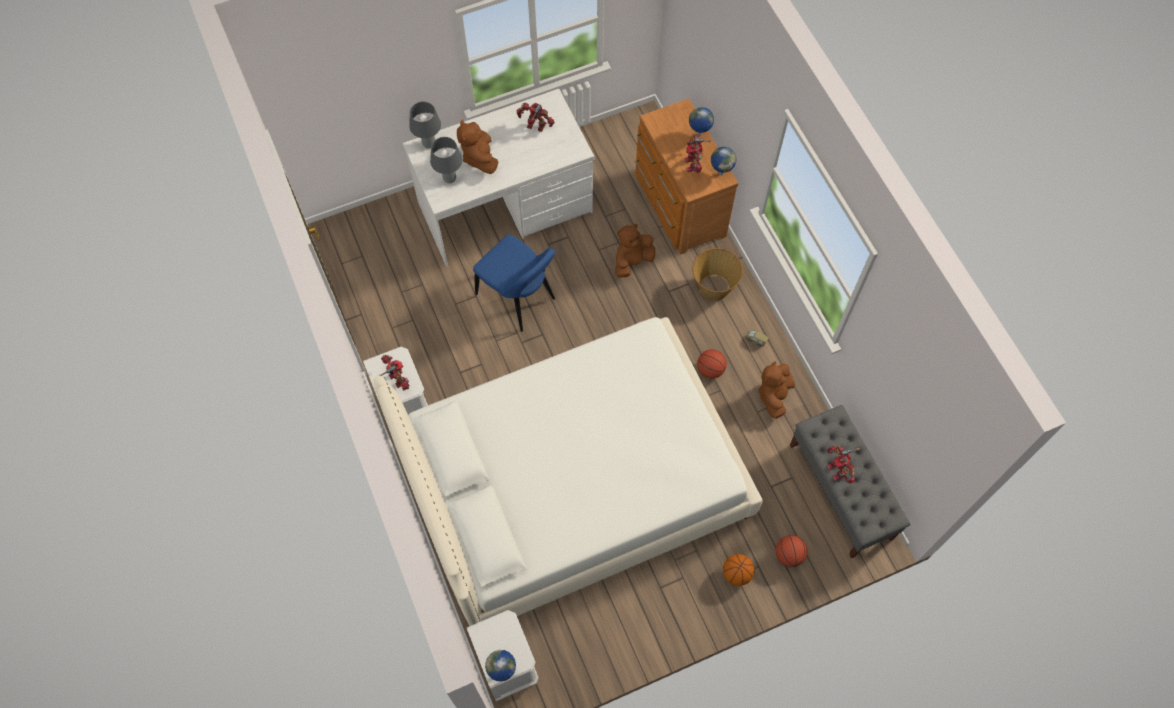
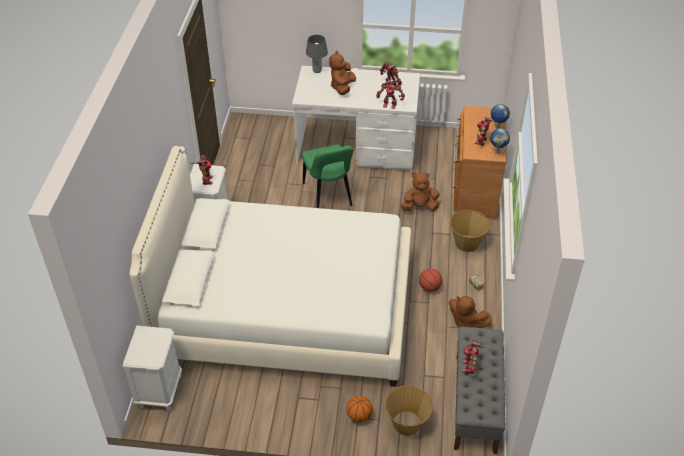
camera: 30 degrees right, 20 degrees down
(450, 179) = (315, 91): grey table lamp -> none
(502, 671) = (138, 359): globe -> none
(518, 299) = (328, 197): blue chair -> green chair
(555, 159) = (390, 104): none -> toy robot
(774, 395) = (466, 322): brown plush toy -> brown plush toy turned 105 degrees counterclockwise
(789, 555) = (406, 424): basketball -> basket

